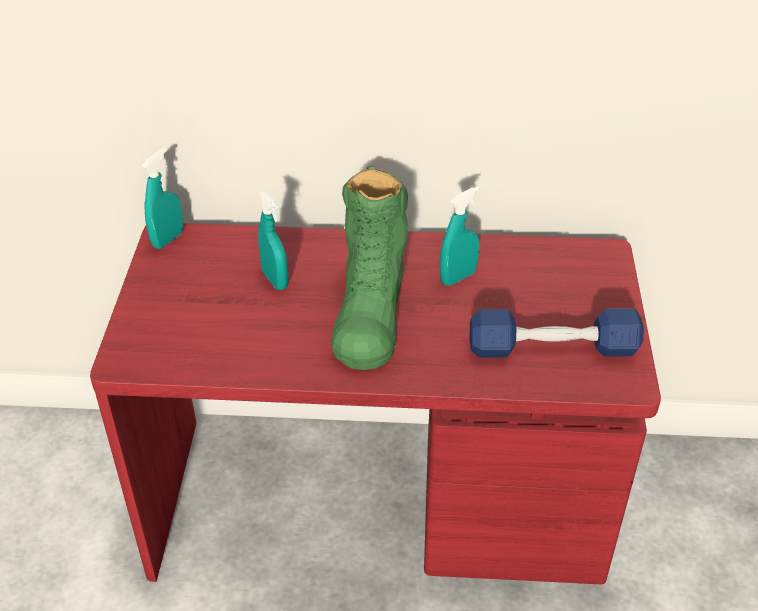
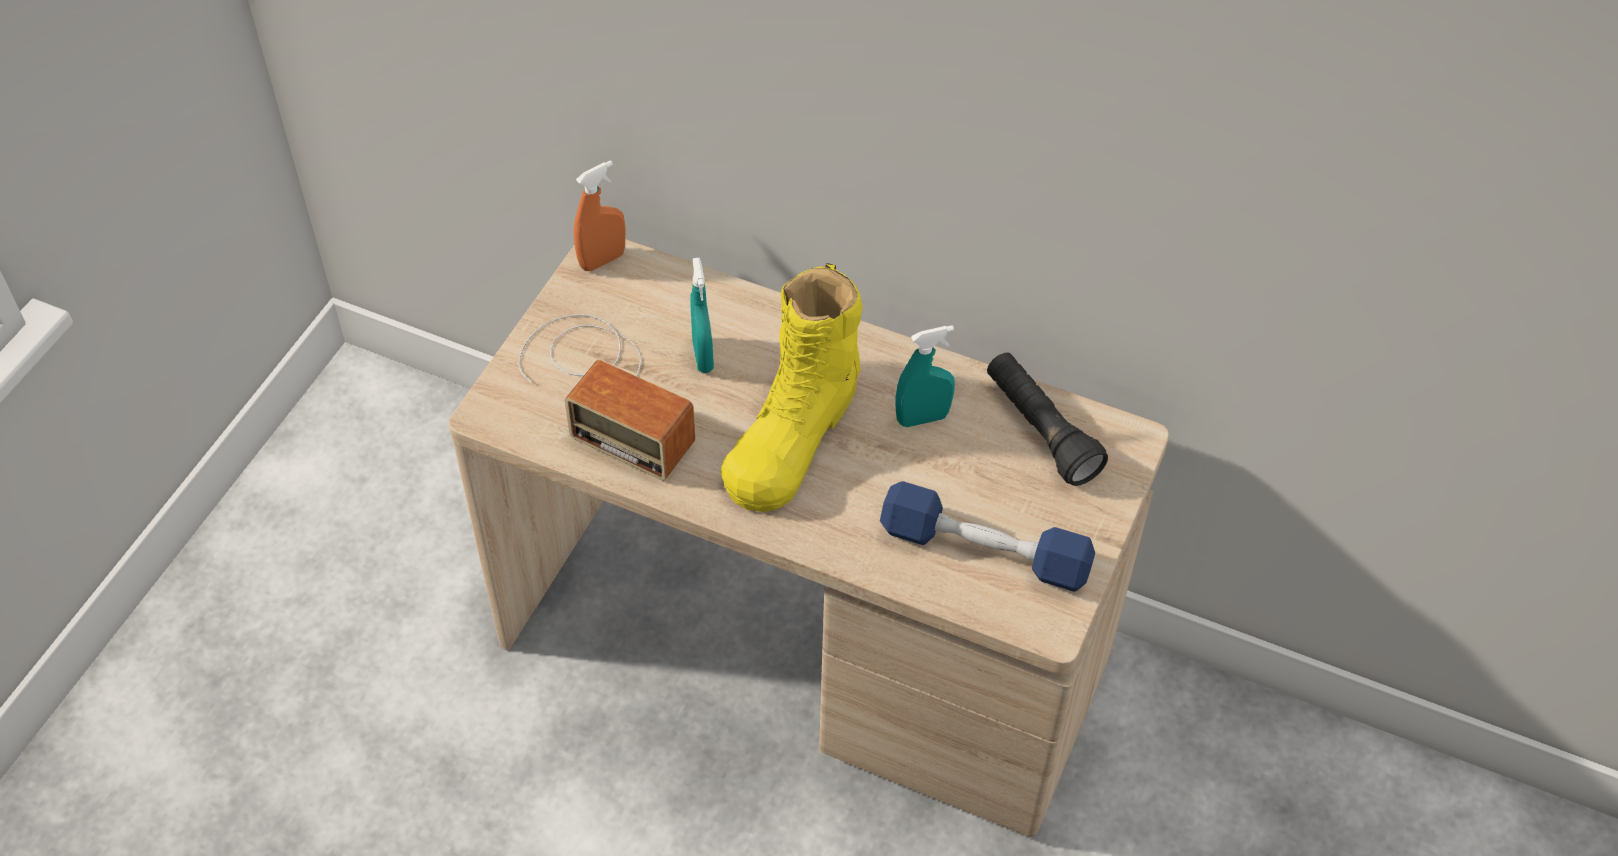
camera: 20 degrees right, 10 degrees up
(168, 239) = (602, 260): turquoise spray bottle -> orange spray bottle
(210, 321) = (605, 390): none -> radio
(370, 312) = (793, 434): green boot -> yellow boot
(379, 505) = (806, 643): red desk -> beige desk
(543, 263) = (1040, 430): none -> black flashlight

